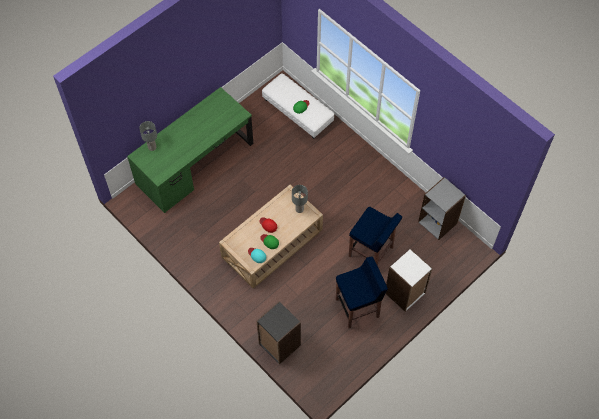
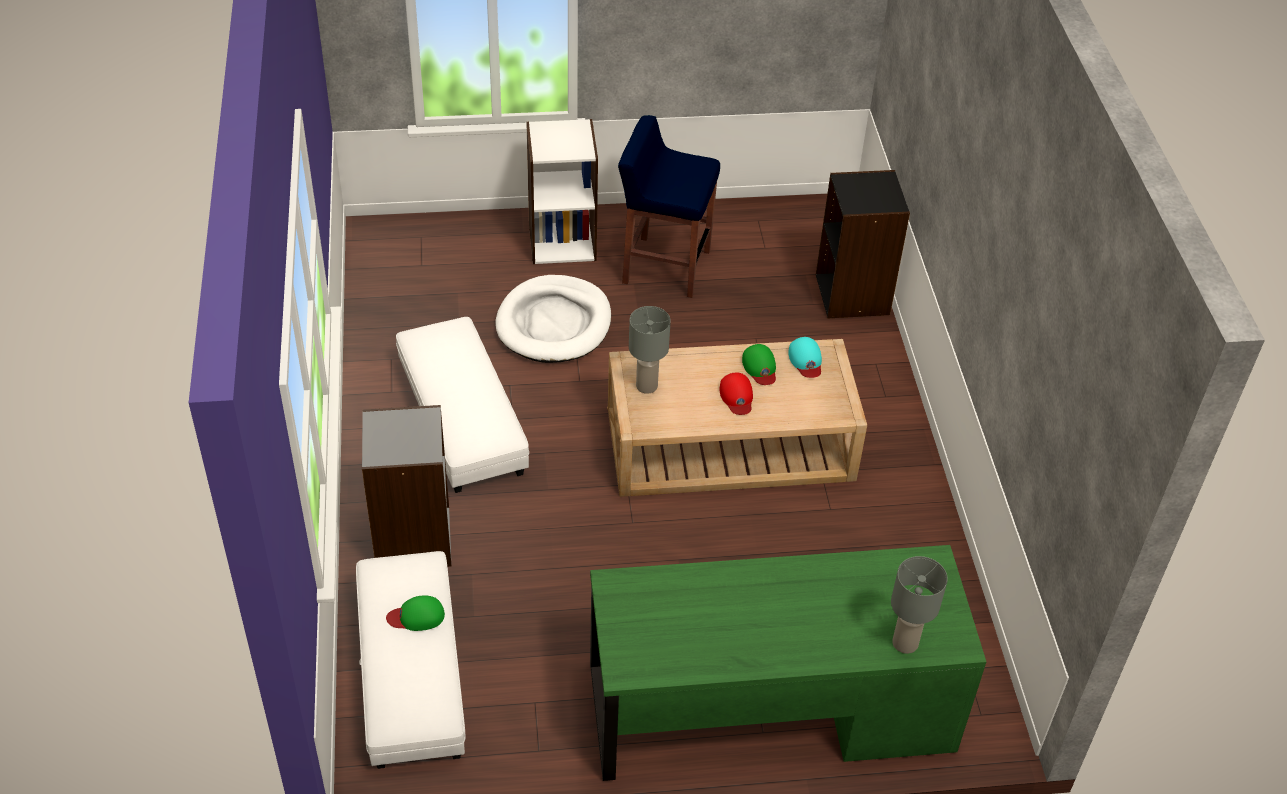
camera: 145 degrees left, 15 degrees down
(363, 194) = (462, 419): none -> white ottoman
(371, 252) = (554, 323): blue stool -> white dog bed
(438, 222) = (382, 297): grey bookcase -> grey bookcase (412, 539)

